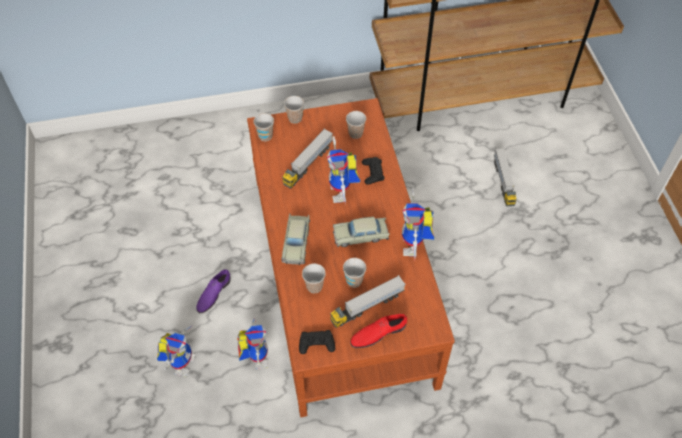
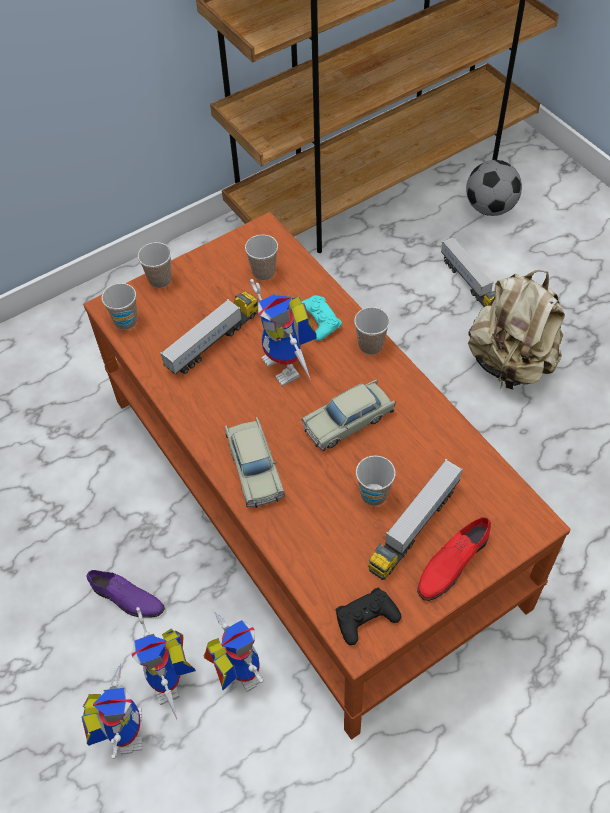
camera: 20 degrees left, 0 degrees up
(213, 294) = (126, 598): purple shoe -> purple shoe turned 75 degrees counterclockwise
(308, 164) = (213, 341): toy truck -> toy truck turned 150 degrees counterclockwise
(314, 286) = (317, 527): cup -> cup (370, 346)
(372, 172) = (318, 321): black game controller -> turquoise game controller
(414, 247) = (437, 409): toy robot -> toy robot (172, 682)
(503, 240) = (511, 363): none -> beige backpack
(542, 137) = (490, 207): none -> football

